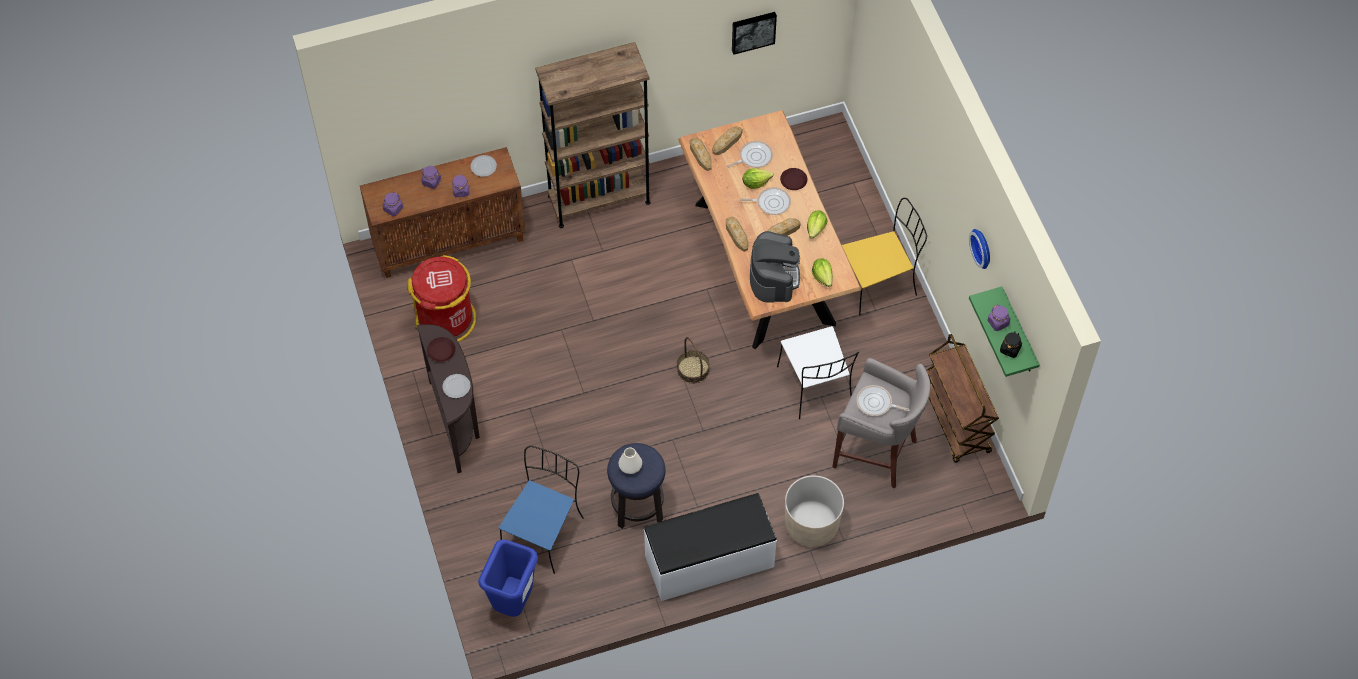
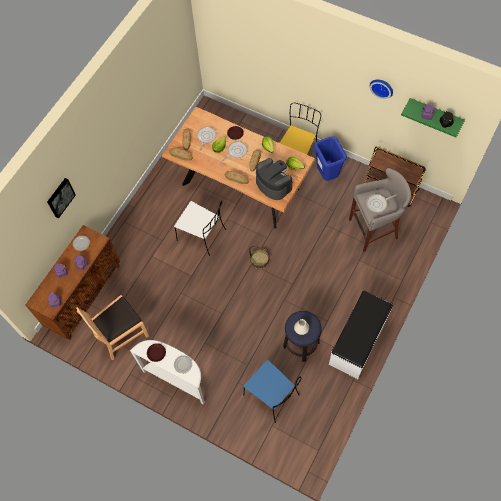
camera: 40 degrees left, 5 degrees up
(446, 319) = (121, 334): red trash can -> brown chair
(457, 422) = (177, 380): brown console table -> white console table
(513, 603) = (294, 443): blue trash can -> blue trash can (327, 175)
(543, 532) = (272, 396): blue chair -> blue chair turned 150 degrees clockwise
(599, 199) = (136, 218): brown bookcase -> none
(753, 31) = (161, 73): picture -> picture (60, 197)
(811, 525) = (382, 285): beige planter -> none
(815, 387) = (319, 222): white chair -> white chair (202, 235)

